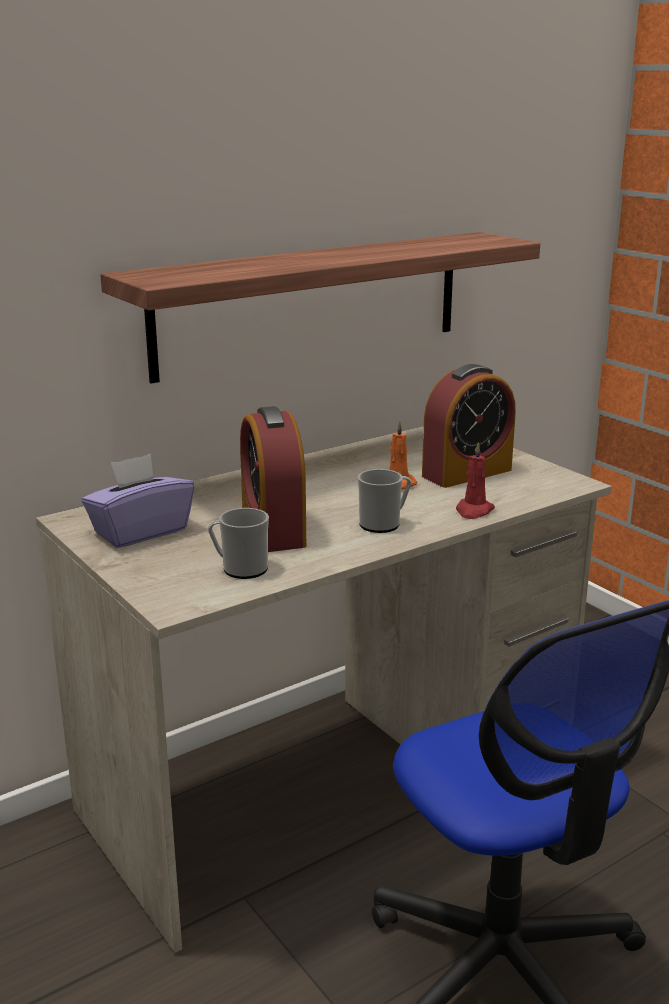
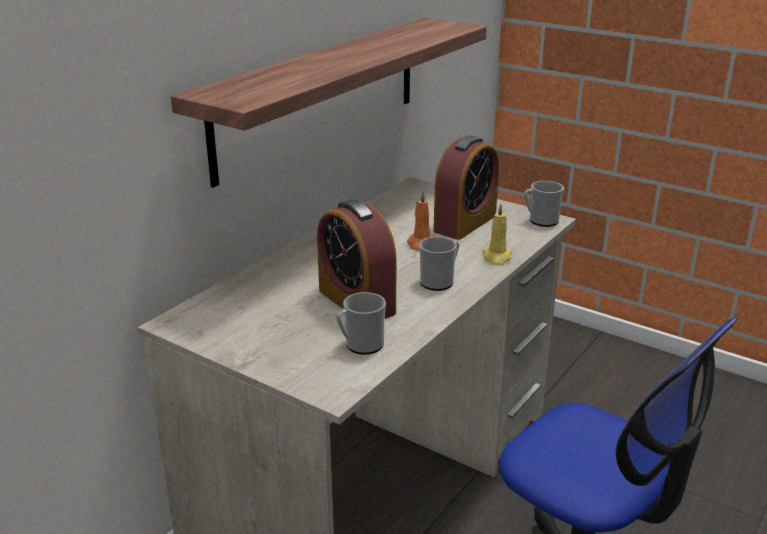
camera: 20 degrees left, 5 degrees up
(140, 532) = (246, 324): purple tissue box -> none
(473, 511) = (497, 257): red candle -> yellow candle
(563, 482) = (540, 221): none -> mug

